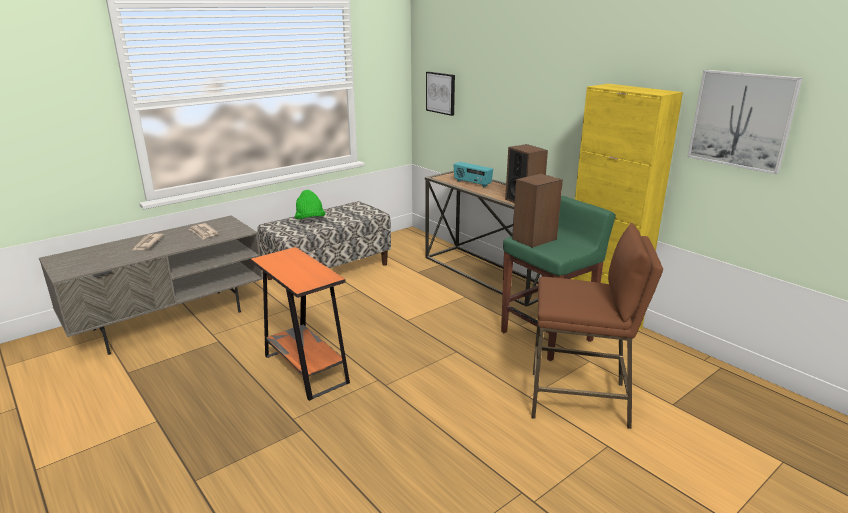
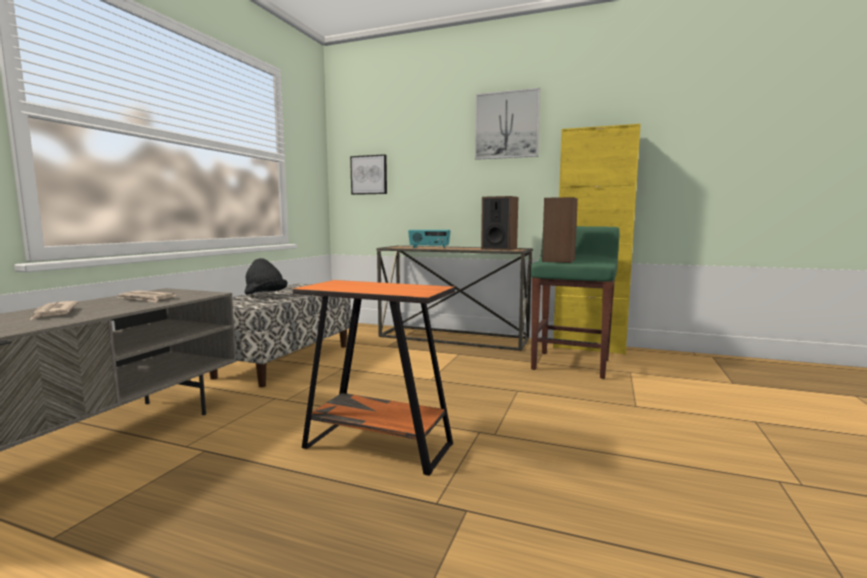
camera: 30 degrees left, 15 degrees down
(310, 220) = (265, 295): green hat -> black hat
(579, 400) = (673, 397): brown stool -> none
(741, 120) = (692, 144): picture -> picture (507, 125)

